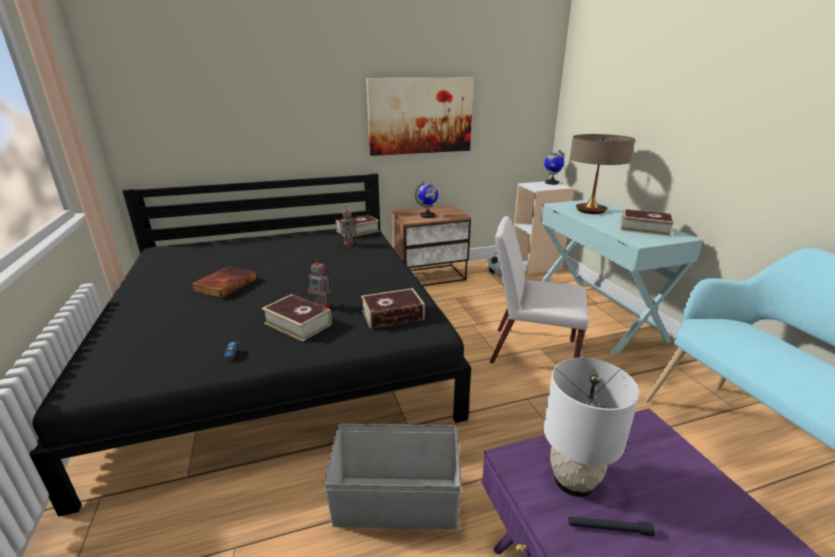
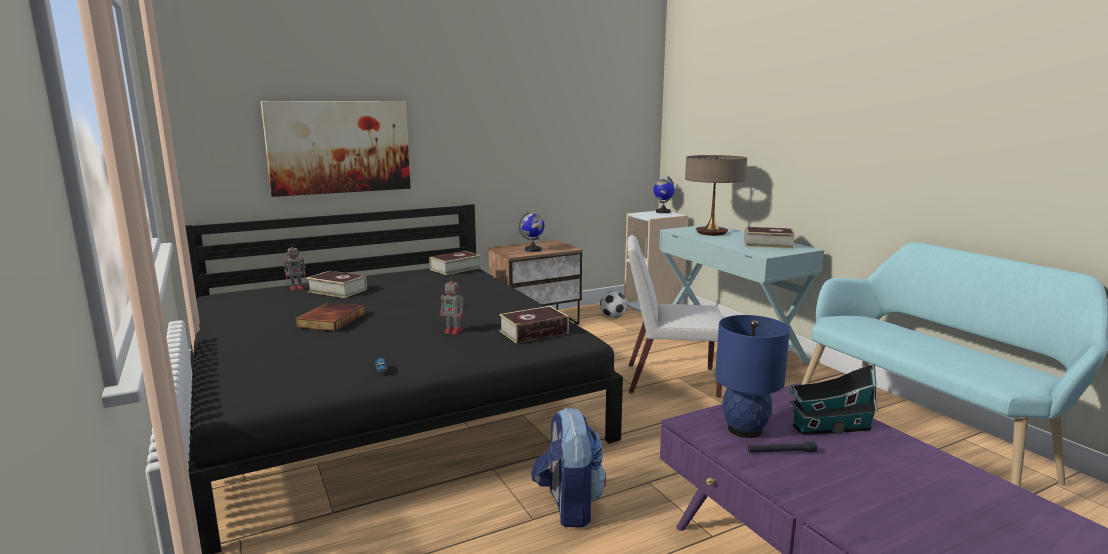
camera: 10 degrees left, 10 degrees down
(298, 324) = (436, 345): book -> book (337, 290)
(349, 243) = (453, 279): toy robot -> toy robot (297, 288)
(395, 501) = (568, 506): grey storage box -> backpack
(420, 116) = (518, 141): picture -> picture (339, 147)
(573, 480) = (744, 429): white table lamp -> blue table lamp
(674, 492) = (828, 428): none -> toy house

